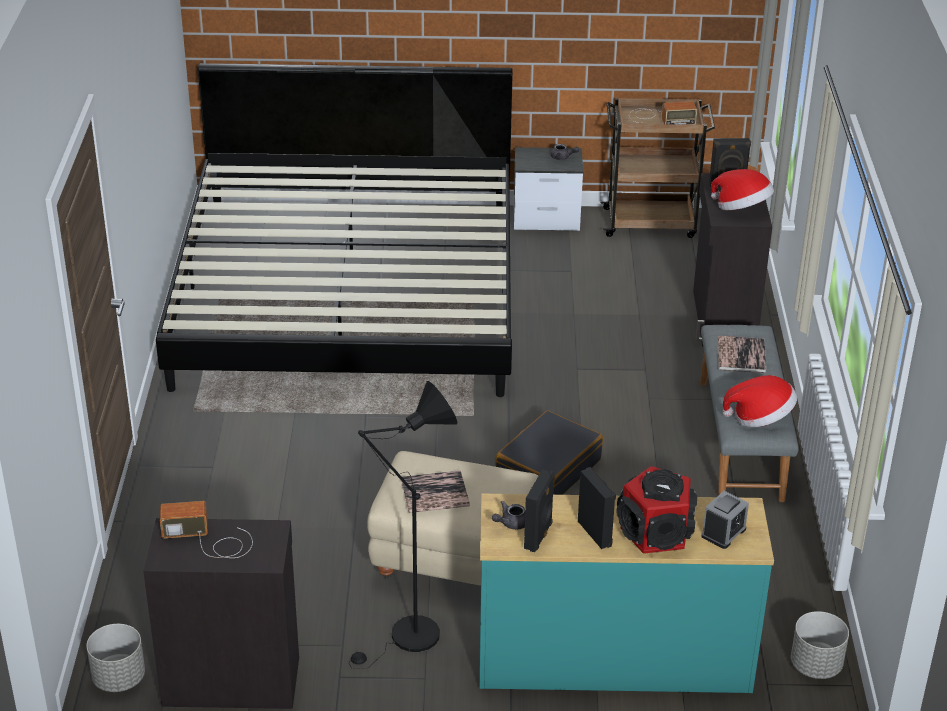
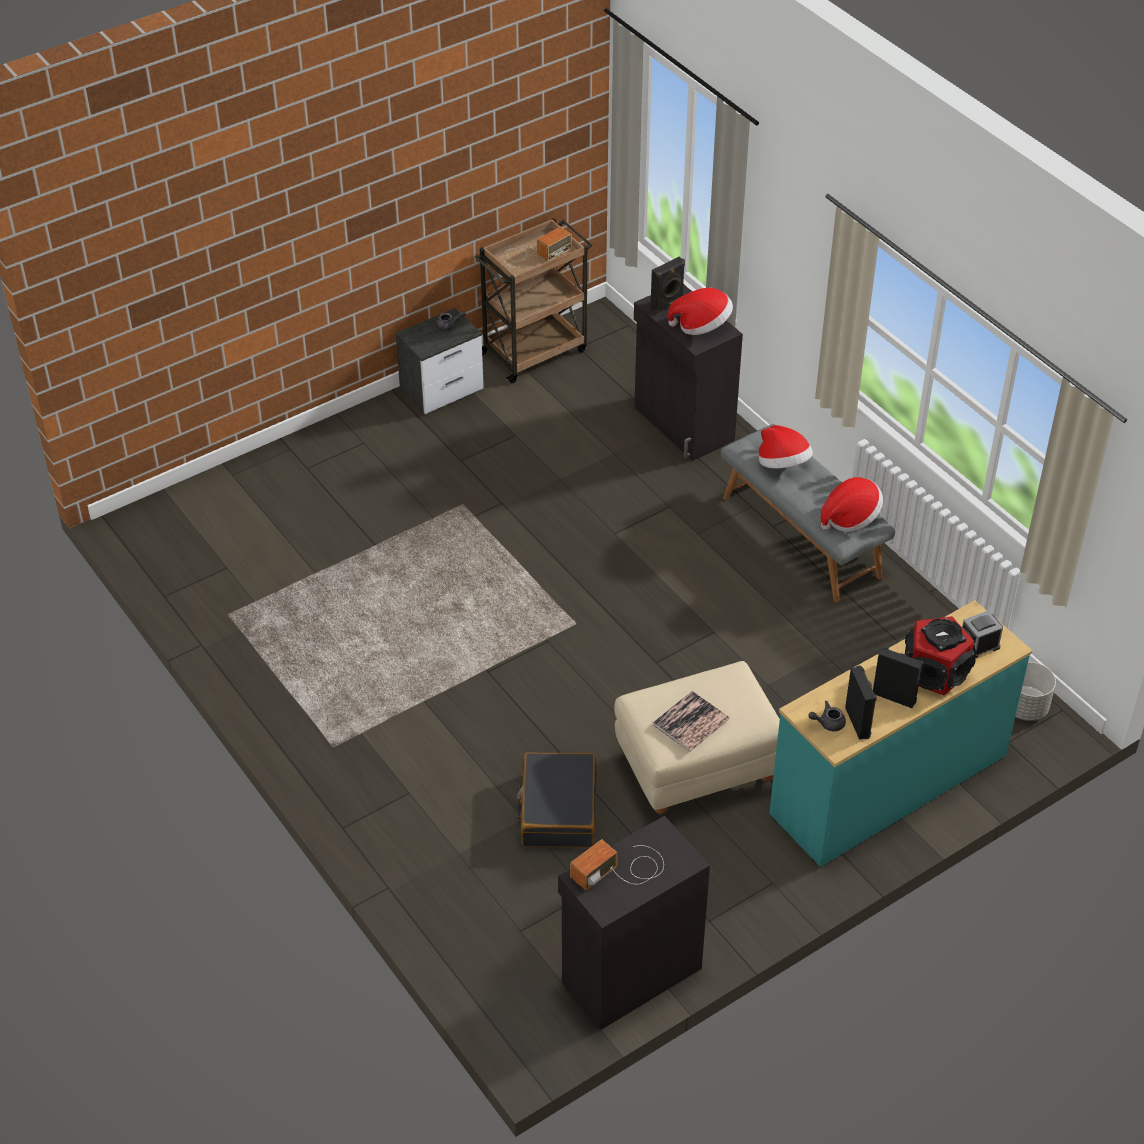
camera: 35 degrees left, 10 degrees up
(118, 678) = (540, 1028): grey planter -> none
(348, 292) = (344, 553): bed -> none
(407, 639) = (727, 857): black floor lamp -> none
(511, 523) = (828, 723): grey teapot -> grey teapot turned 60 degrees clockwise
(548, 469) = (683, 643): black suitcase -> black suitcase (558, 810)
(723, 532) = (978, 645): alarm clock -> alarm clock turned 120 degrees counterclockwise
(741, 355) = (782, 464): book -> hat

